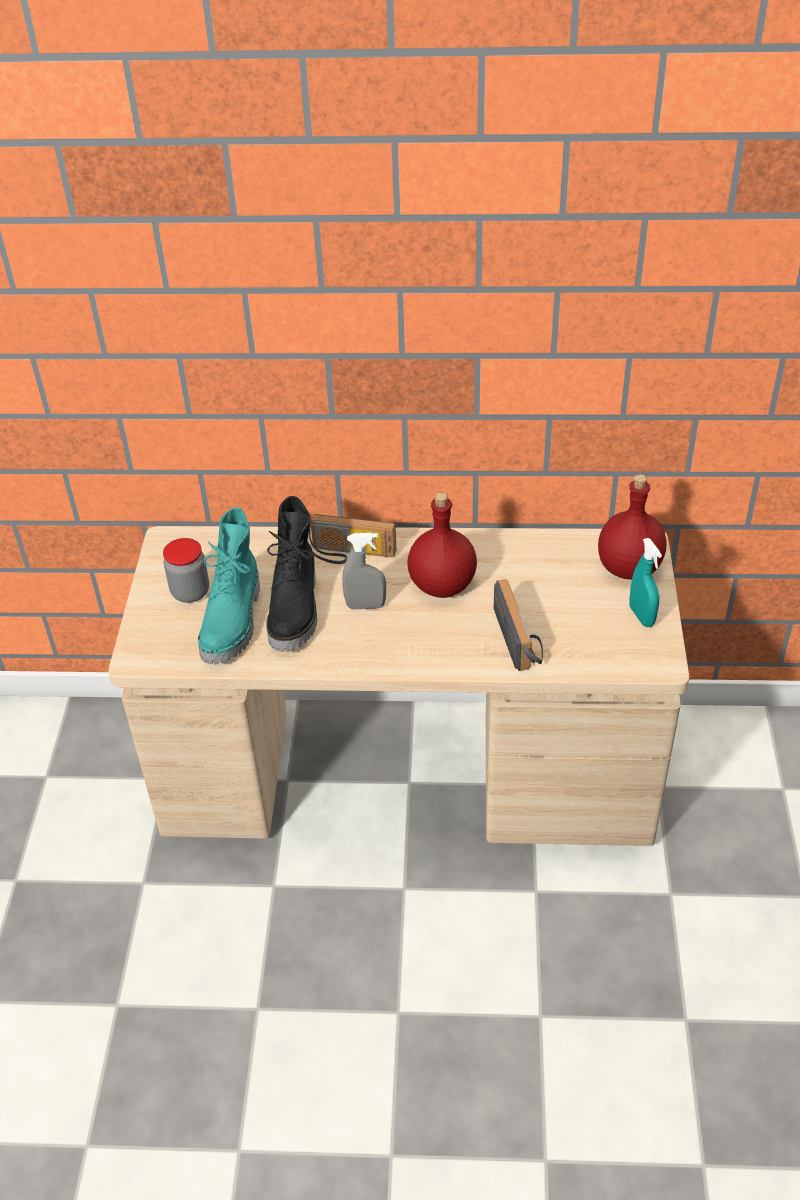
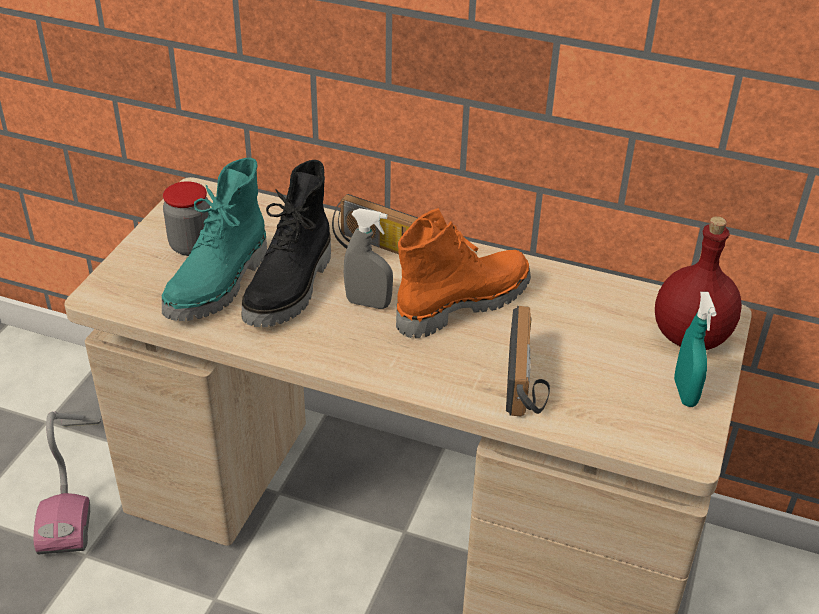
camera: 15 degrees right, 5 degrees down
(99, 823) = (73, 481): none -> vacuum cleaner
(441, 586) = (462, 303): red bottle -> orange boot

